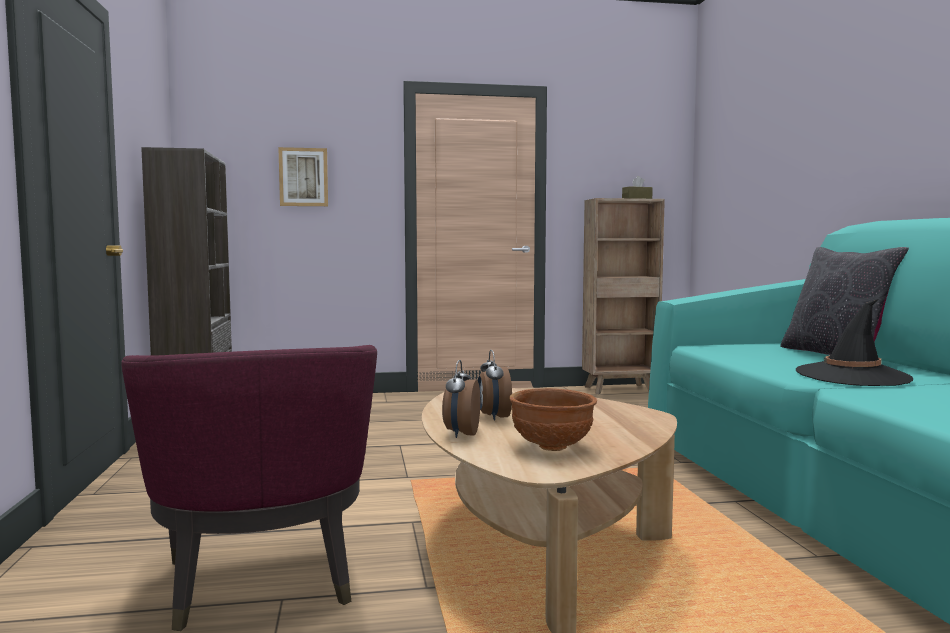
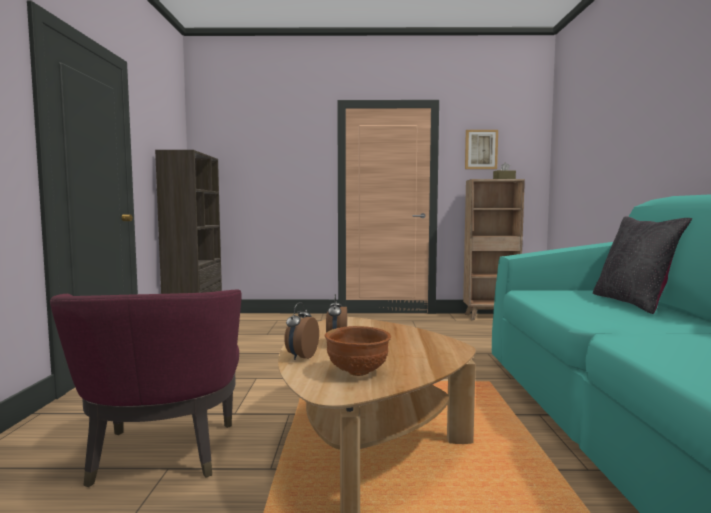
camera: 10 degrees right, 0 degrees up
(303, 177) = (270, 167): picture -> picture (481, 149)
(852, 376) = (631, 323): black hat -> none

